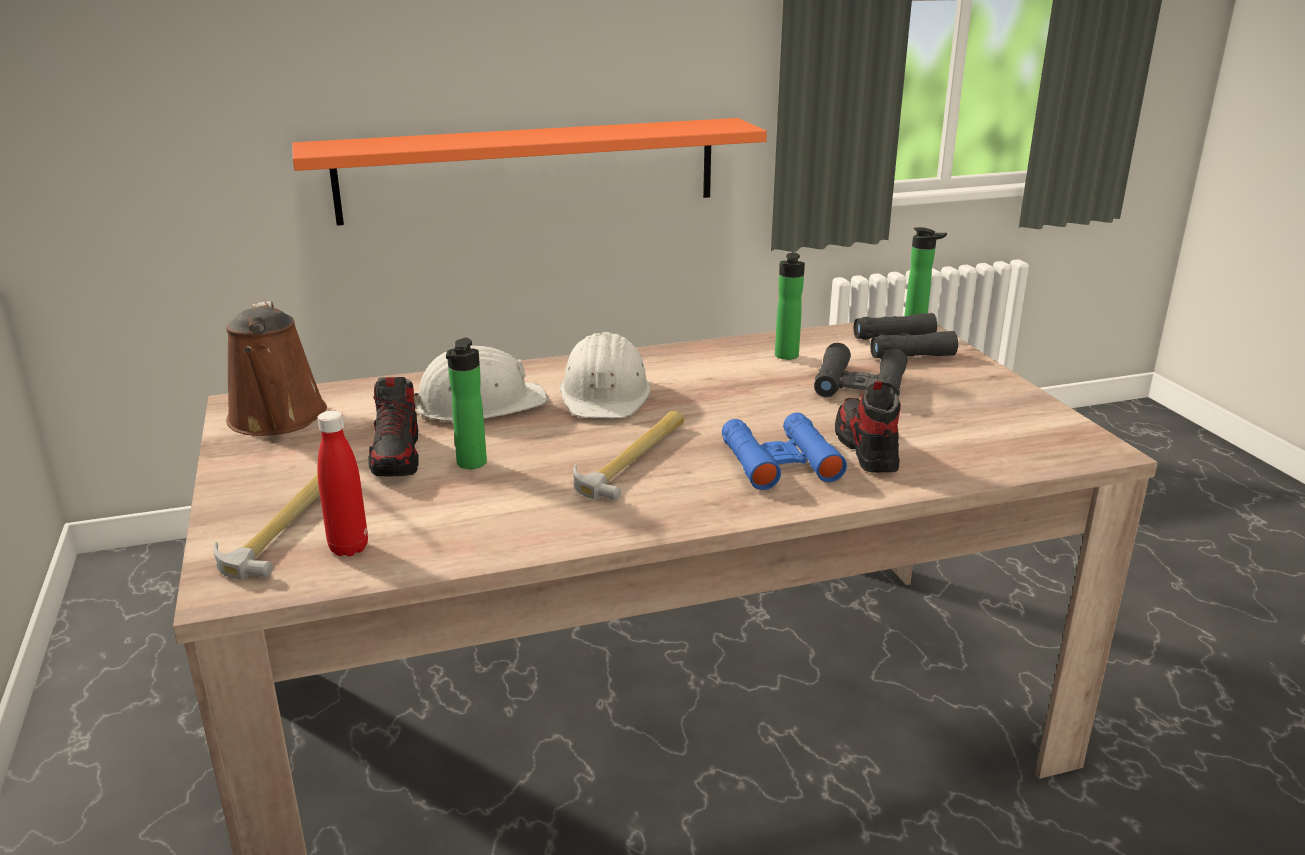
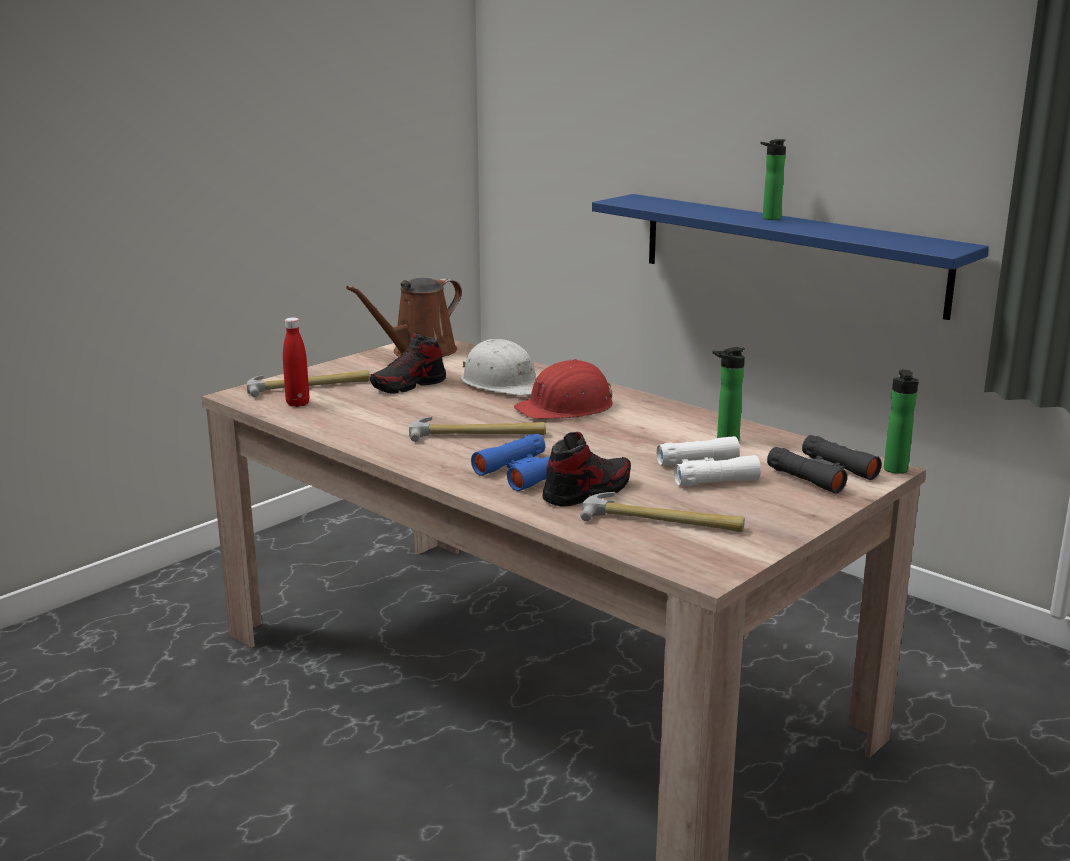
camera: 60 degrees right, 5 degrees down
(470, 465) = (418, 402): bottle -> bottle (769, 218)
(529, 170) = (789, 253): orange shelf -> blue shelf
(605, 394) = (566, 407): white hard hat -> red hard hat
(859, 385) = (706, 472): black binoculars -> white binoculars
(969, 436) = (662, 522): none -> hammer

